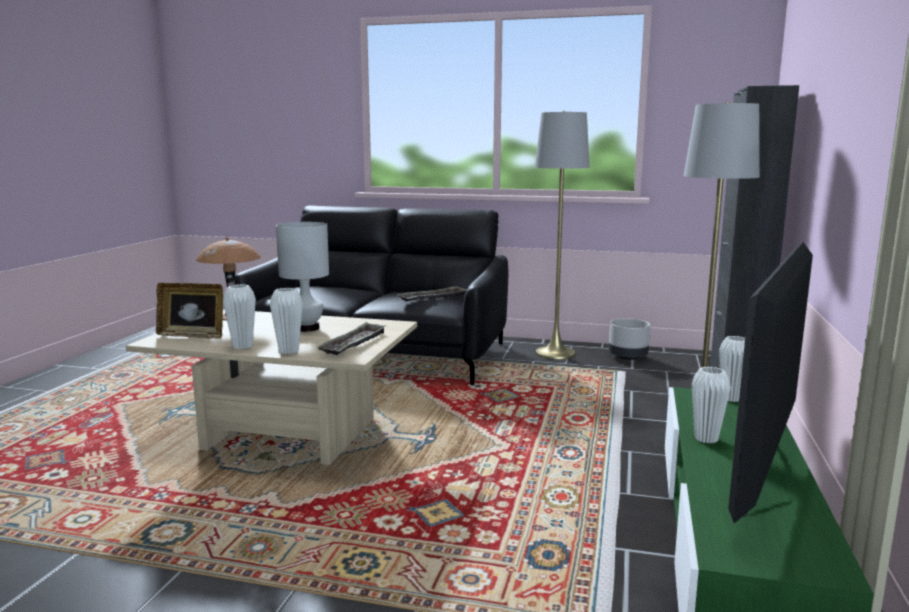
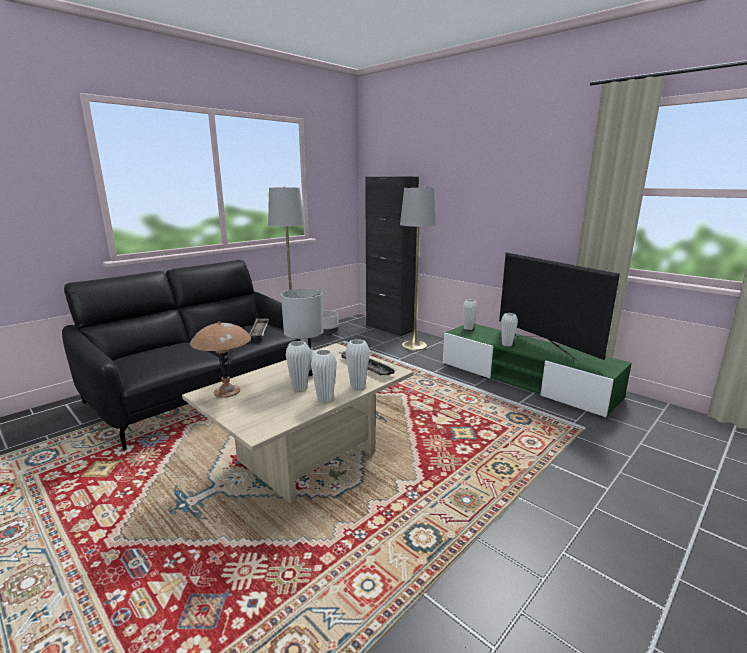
camera: 60 degrees left, 5 degrees up
(192, 335) = (264, 413): picture frame -> none
(262, 334) = (300, 388): none -> white vase

